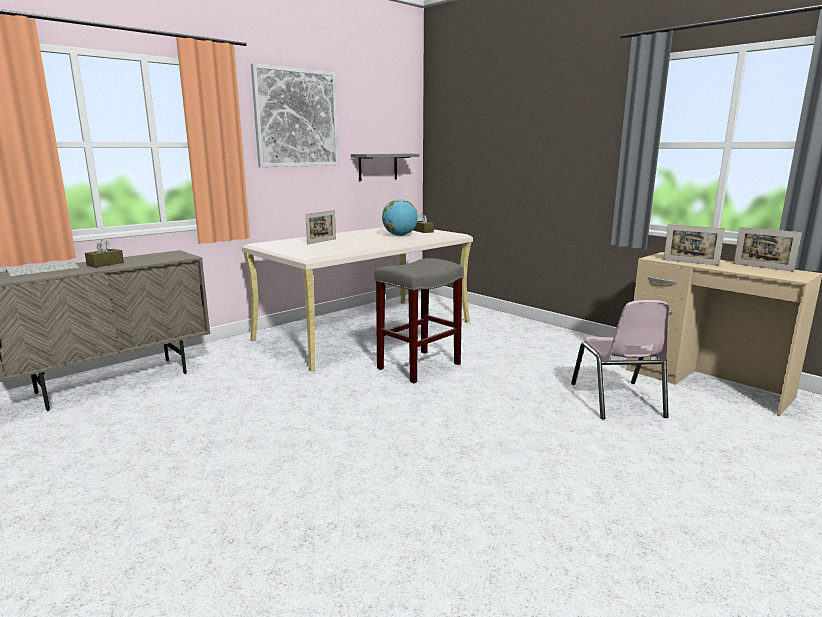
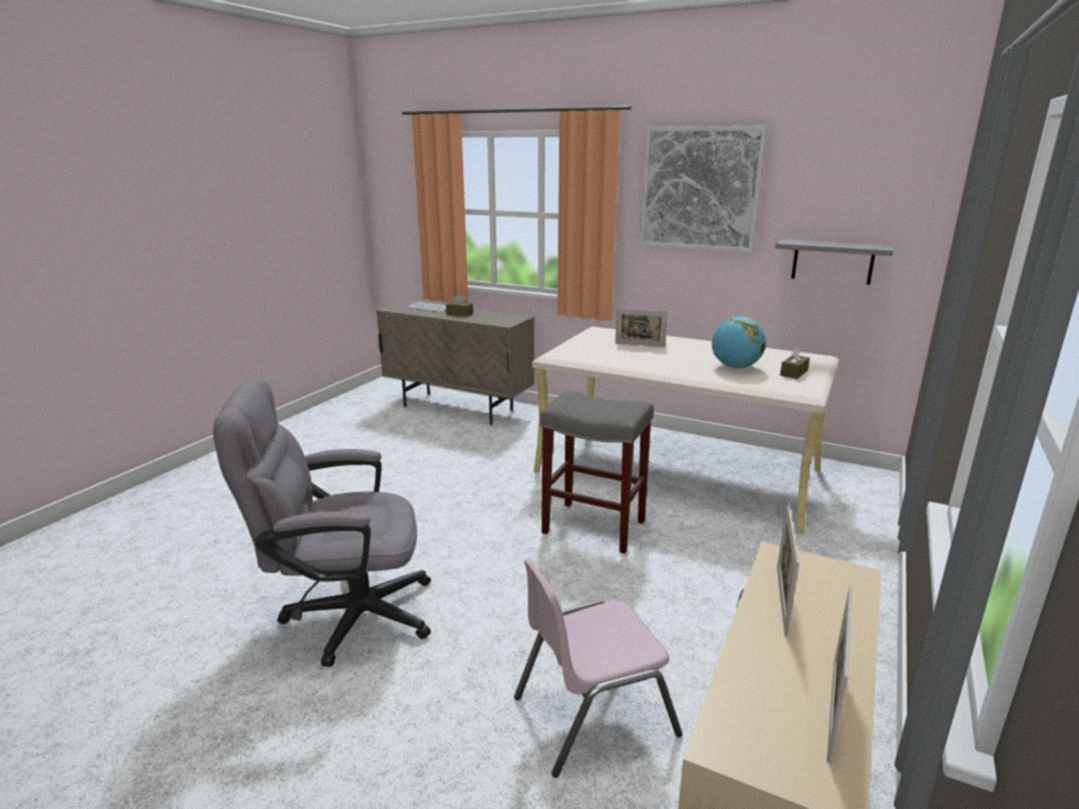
camera: 70 degrees right, 5 degrees up
(487, 477) = (344, 615): none -> grey office chair

